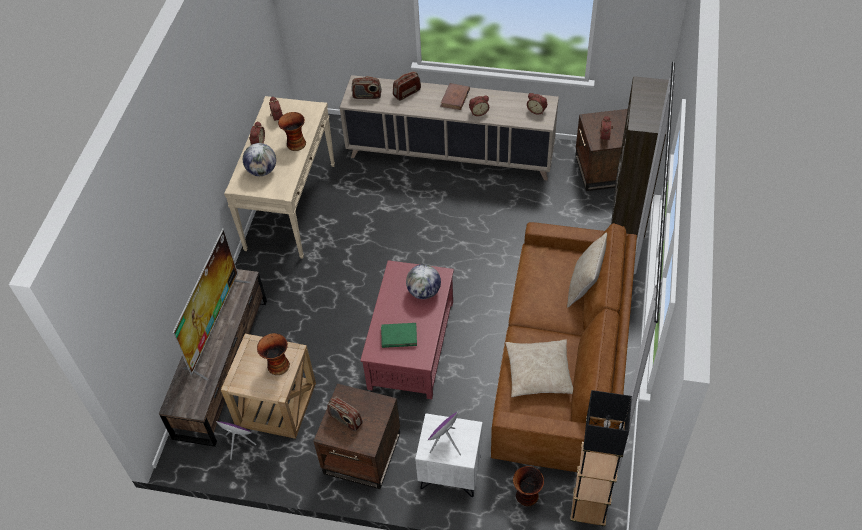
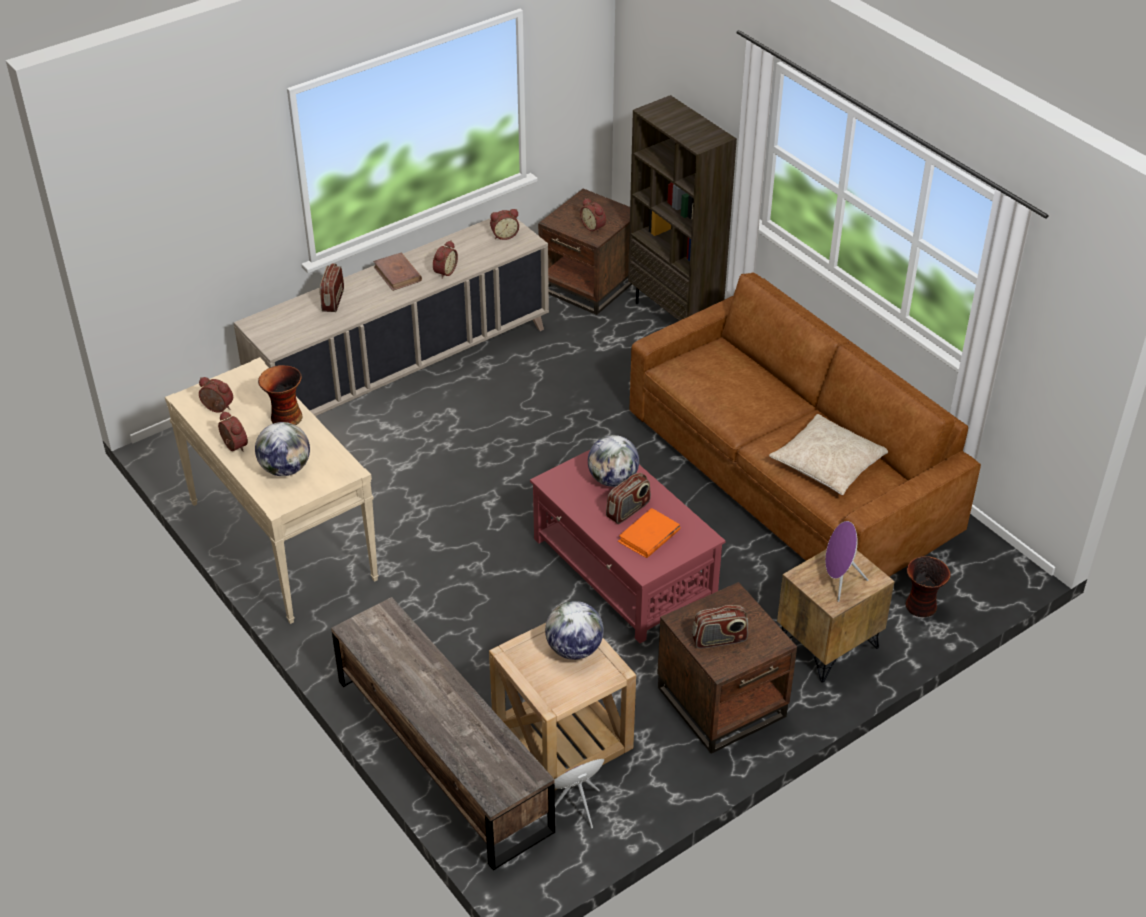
camera: 50 degrees left, 10 degrees down
(215, 326) = (423, 684): television -> none
(277, 365) = (574, 649): vase -> globe
(367, 96) = (288, 330): radio -> radio (628, 510)
(398, 337) = (649, 536): green book -> orange book
(450, 472) = (828, 646): white nightstand -> brown nightstand
(584, 286) = (759, 366): beige pillow -> none
(588, 509) = (984, 572): black floor lamp -> none

